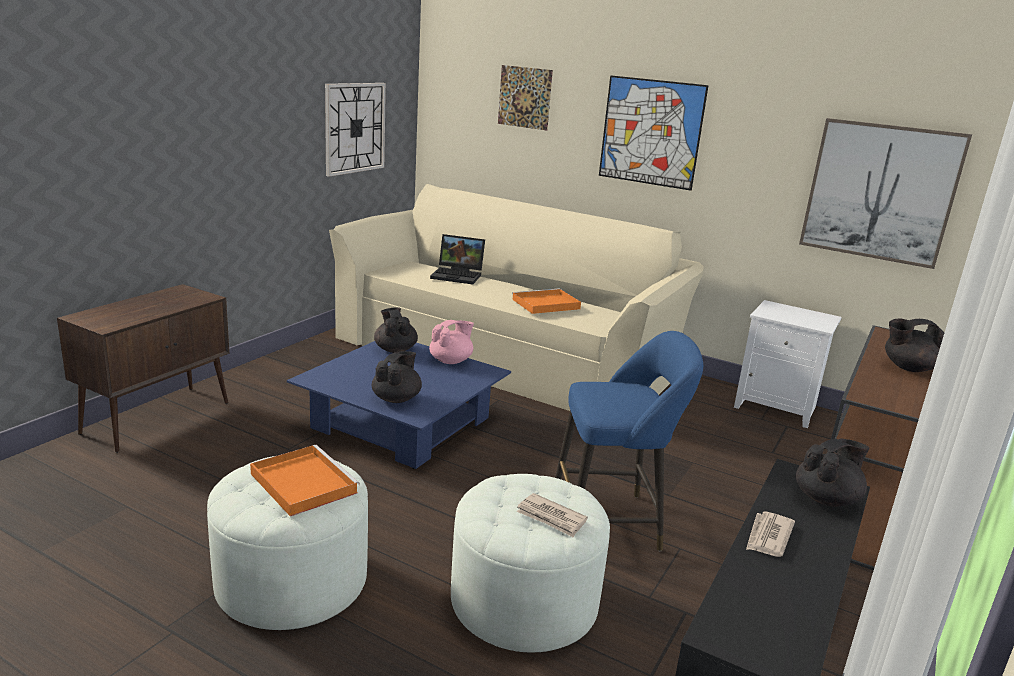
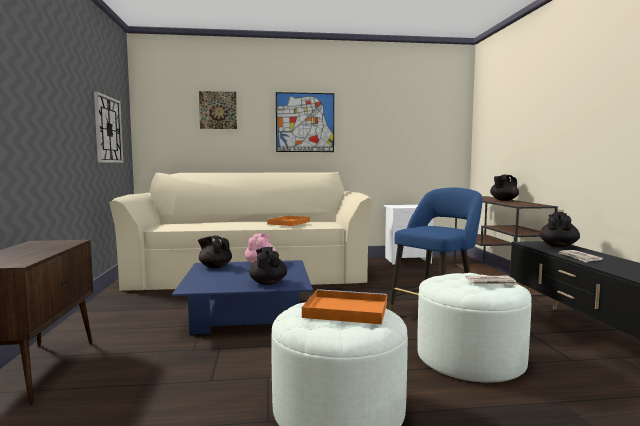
camera: 35 degrees left, 15 degrees down
(458, 275) = (212, 222): laptop -> none
(880, 192) = (427, 138): picture -> none

